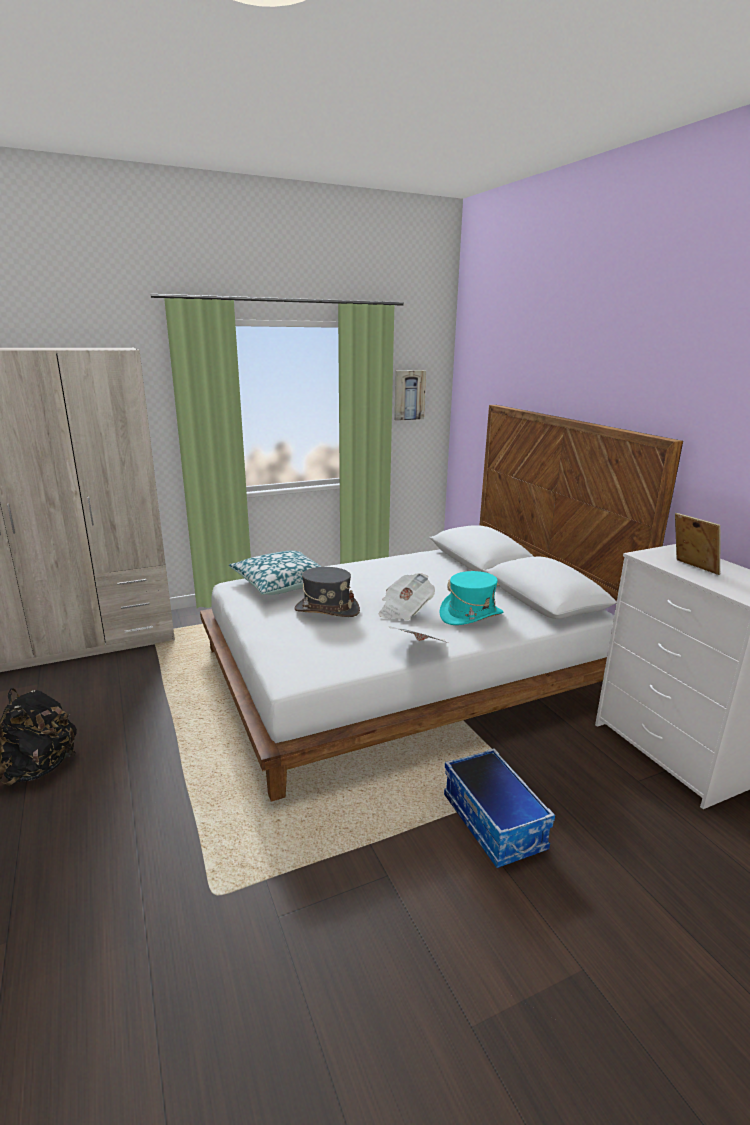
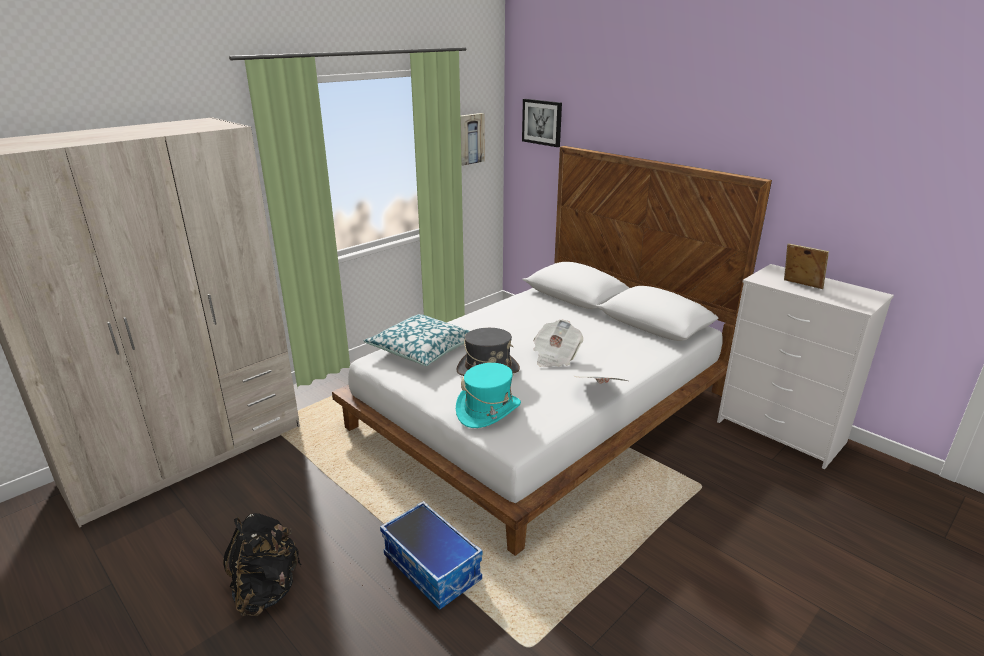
camera: 20 degrees left, 5 degrees up
(471, 615) = (612, 350): turquoise hat -> turquoise hat (488, 410)
(481, 381) = (542, 122): none -> picture
(494, 822) = (697, 520): storage box -> storage box (433, 568)

